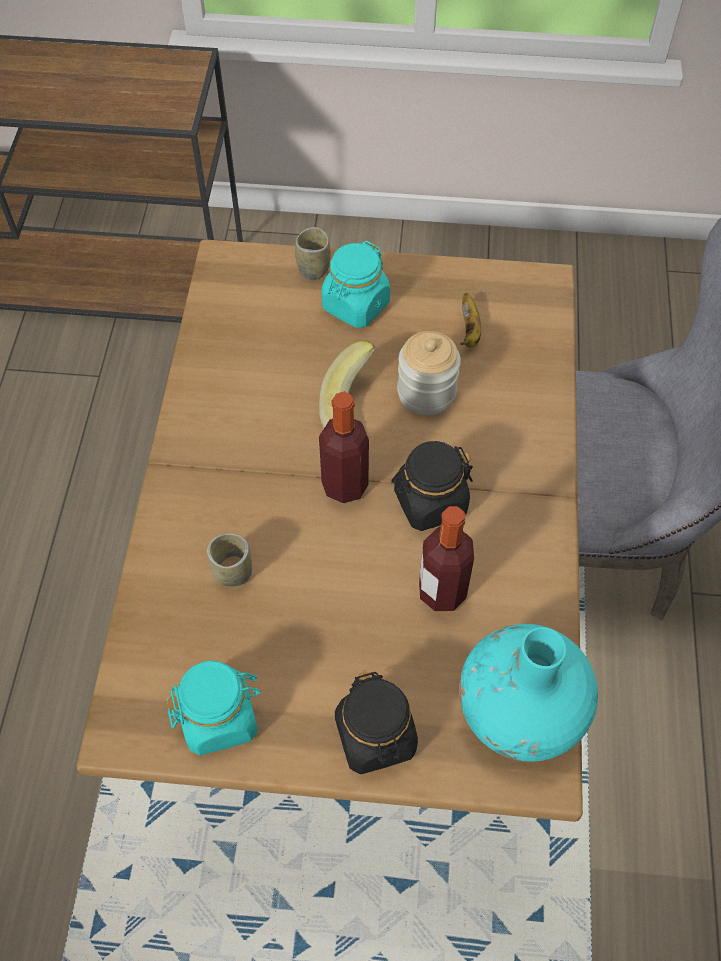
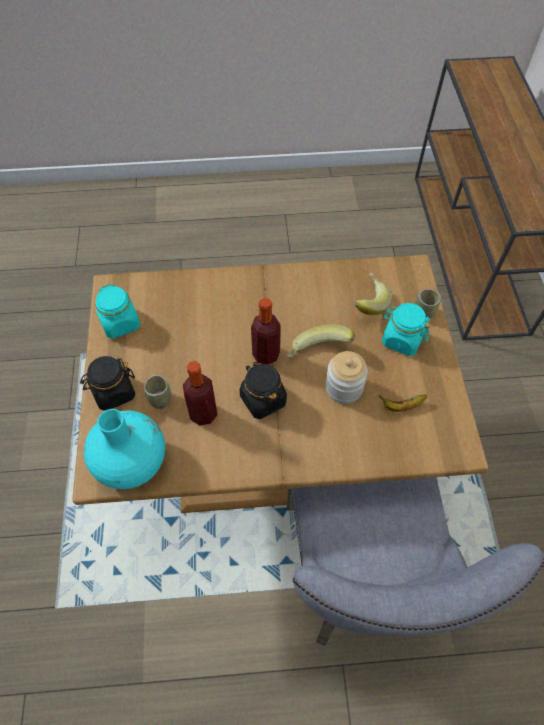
camera: 80 degrees right, 0 degrees up
(233, 572) = (202, 313): cup -> cup (160, 399)
(275, 332) = (367, 302): none -> banana

